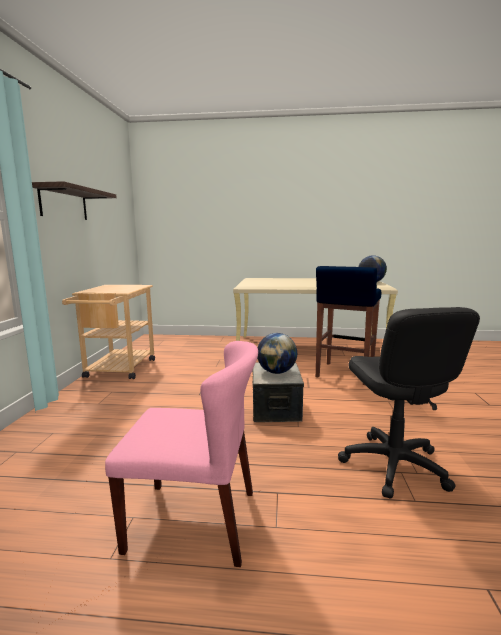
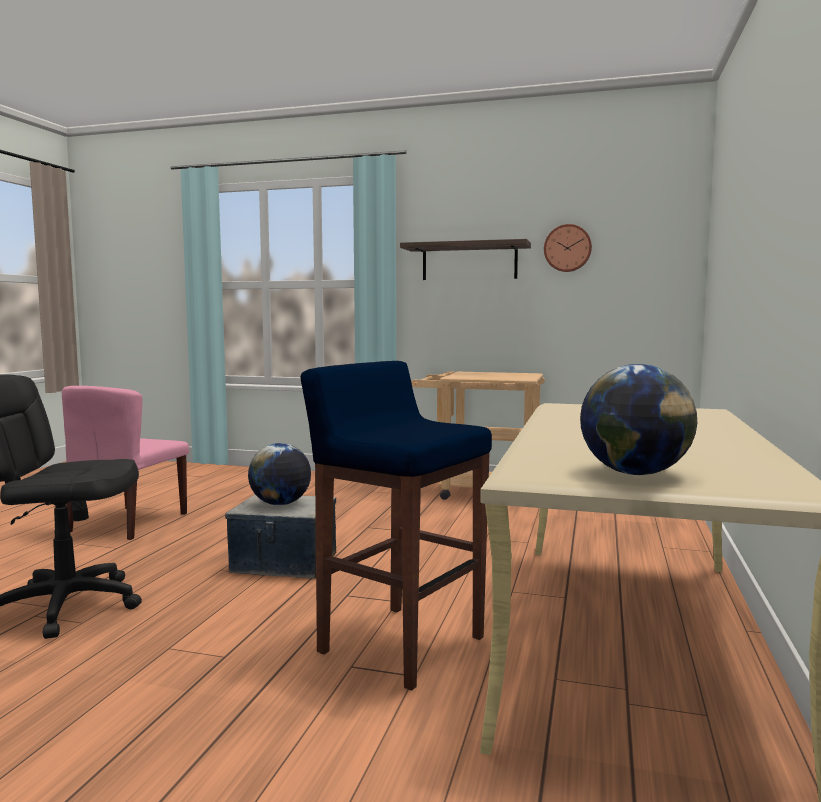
camera: 100 degrees right, 5 degrees down
(101, 201) = (567, 248): none -> wall clock

